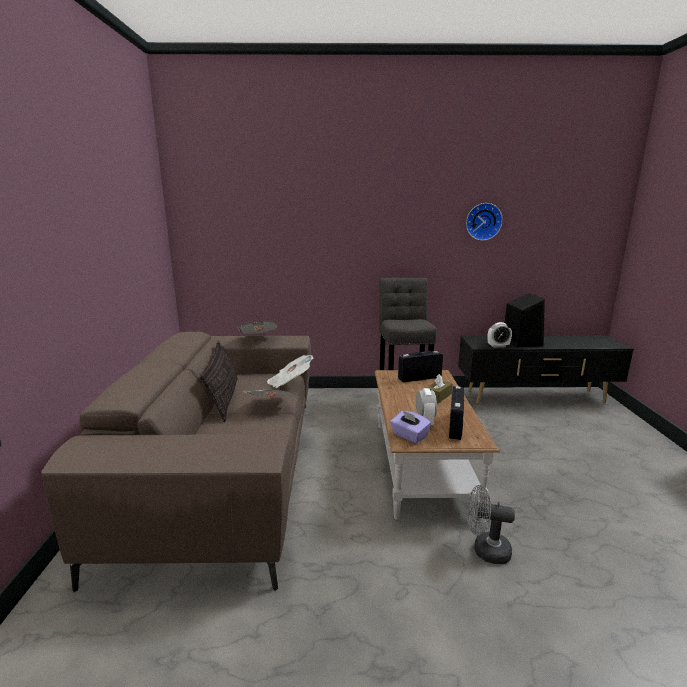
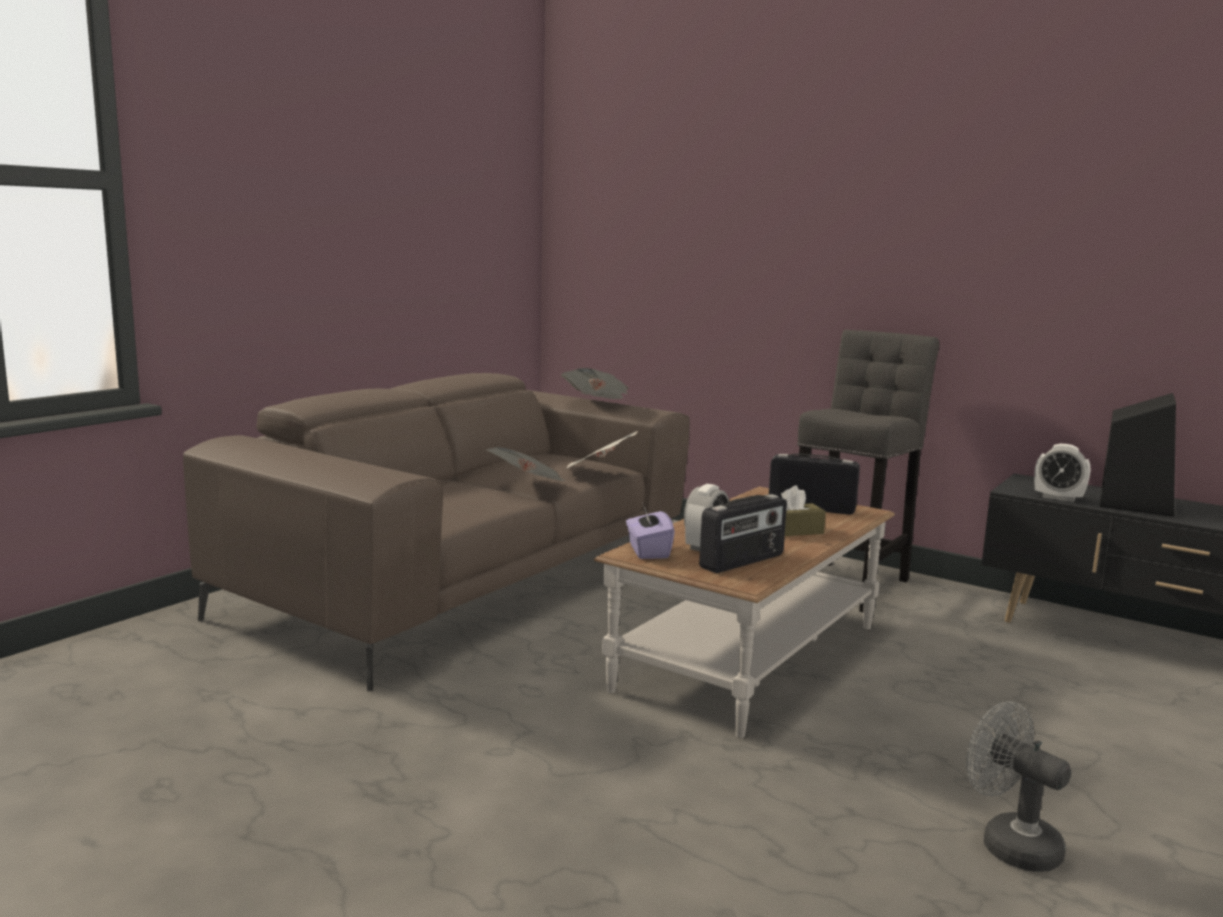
camera: 35 degrees right, 5 degrees down
(224, 399) = (486, 469): pillow -> none
(483, 221) = (1079, 227): wall clock -> none
(485, 550) = (685, 765): grey fan -> grey fan (1009, 843)

